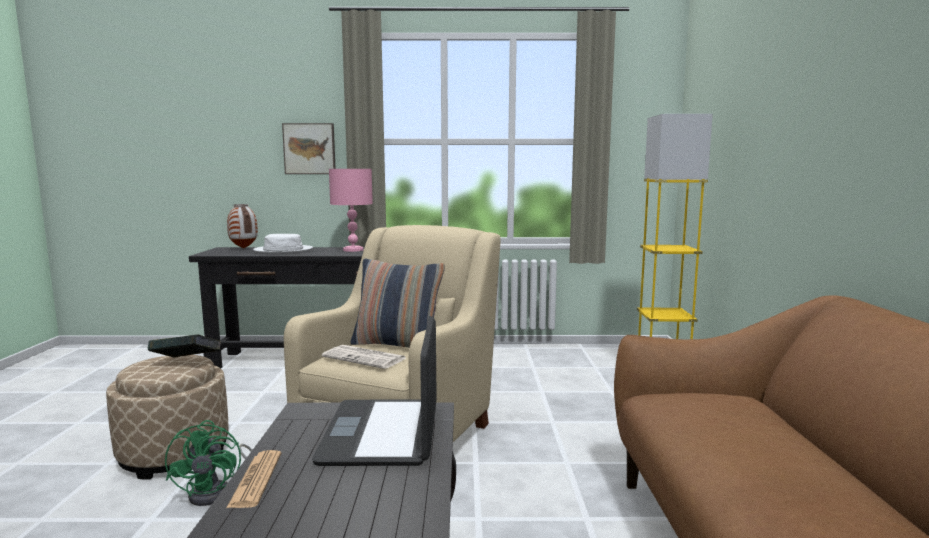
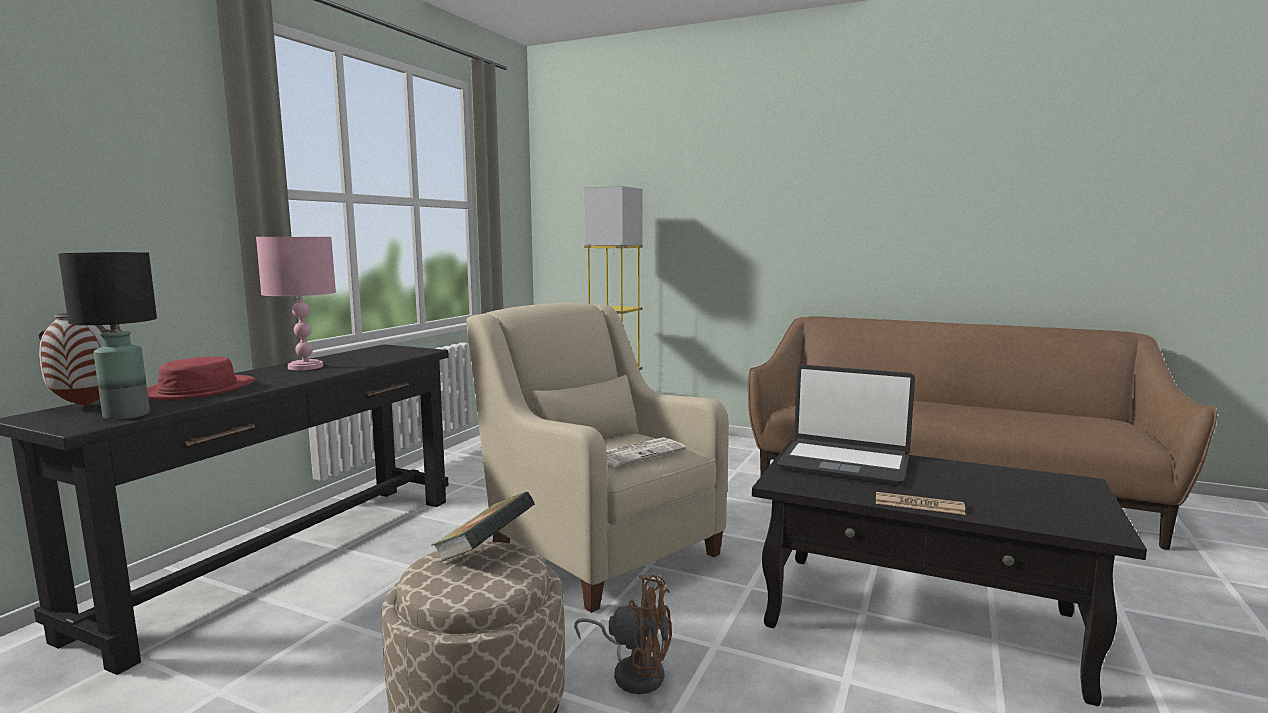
camera: 65 degrees left, 0 degrees up
(218, 491) = (633, 671): green fan -> brown fan
(226, 253) = (125, 415): none -> black table lamp
(283, 250) = (198, 390): white hat -> red hat
(310, 149) = (147, 199): picture -> none
(397, 345) = (607, 440): pillow -> none

